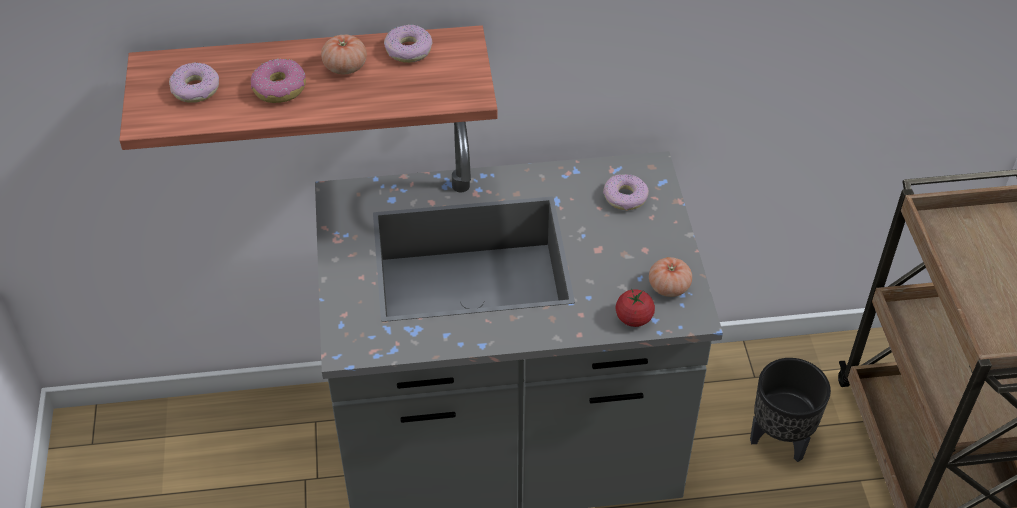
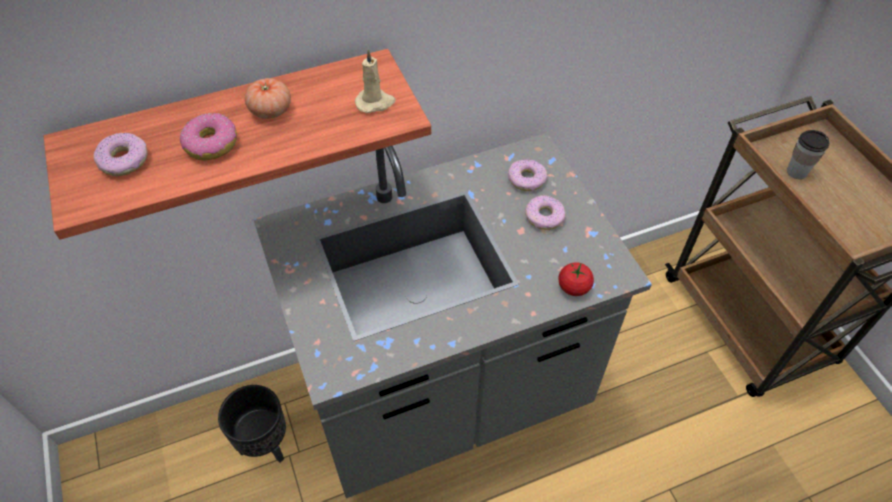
camera: 15 degrees left, 5 degrees up
(408, 50) = (327, 83): donut -> donut (544, 217)
(449, 77) = (375, 102): none -> beige candle
(669, 287) = (592, 252): tomato -> none
(778, 439) = (640, 333): black planter -> black planter (264, 445)
(966, 254) = (797, 172): none -> cup

